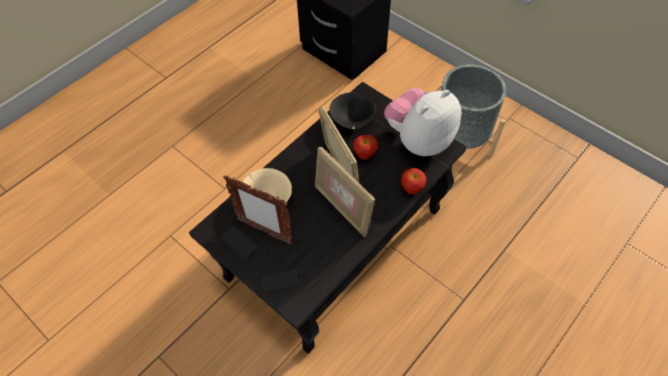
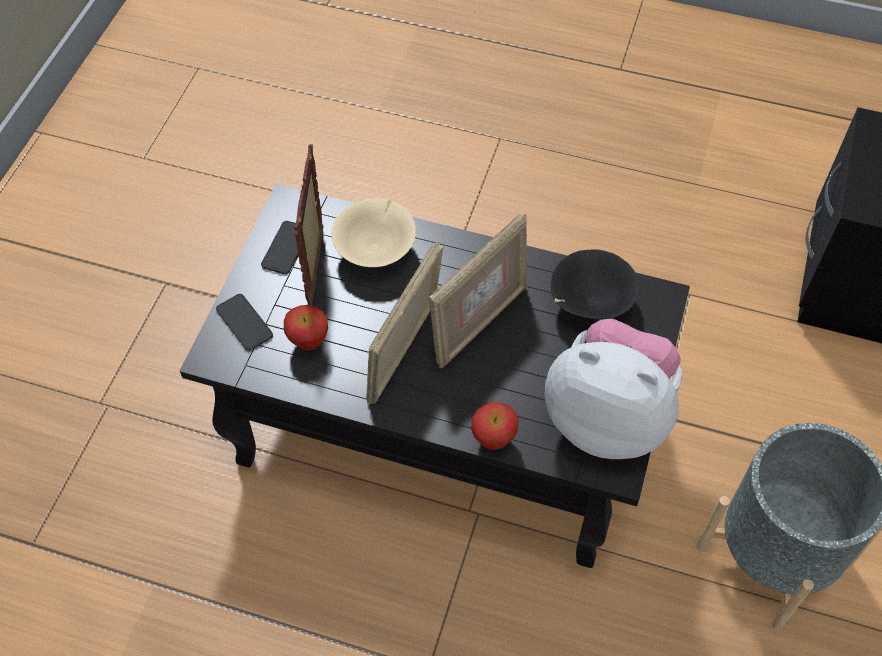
camera: 65 degrees right, 0 degrees up
(364, 156) = (527, 347): apple -> apple (309, 342)

